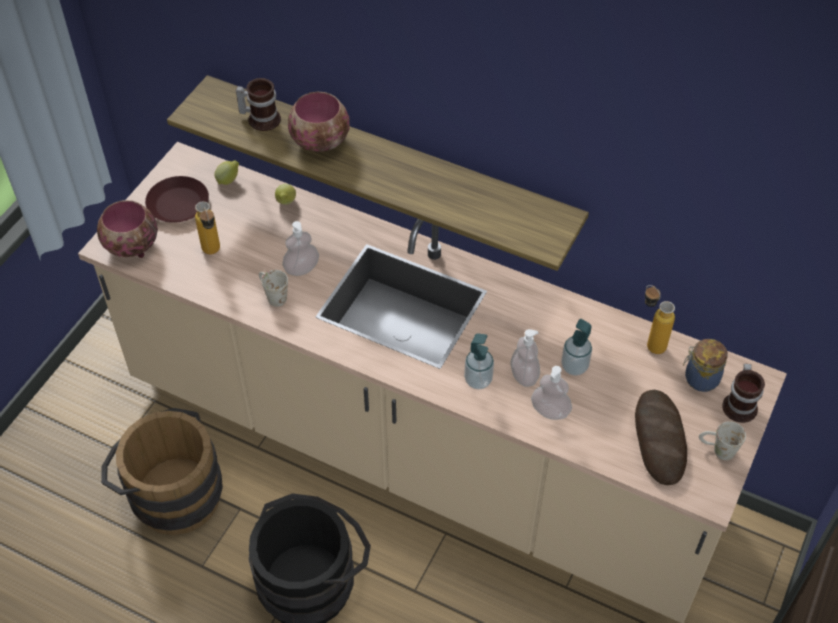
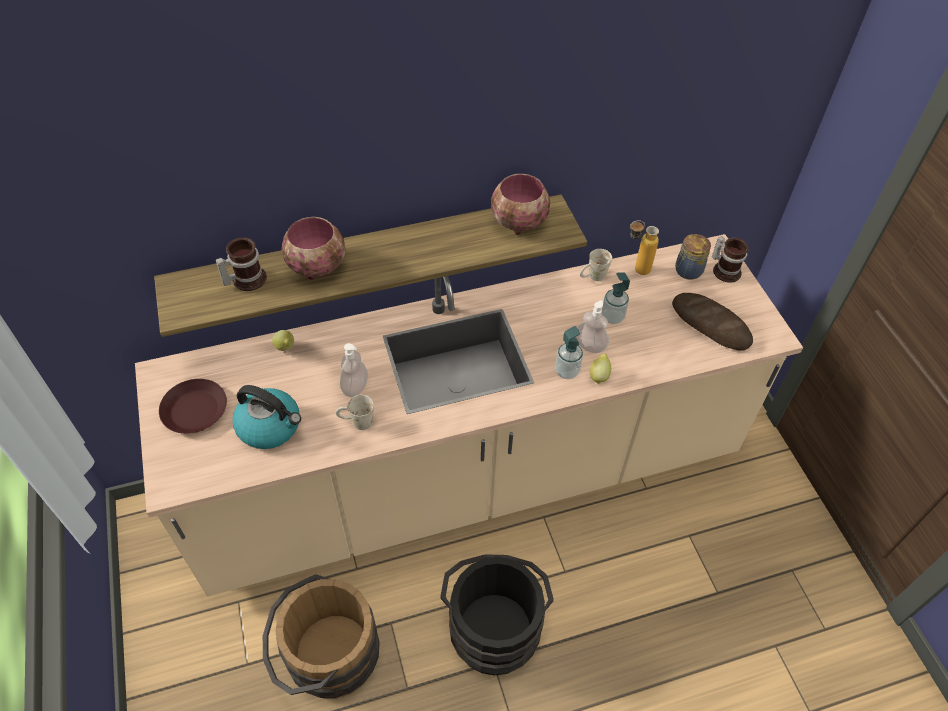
camera: 45 degrees left, 0 degrees up
(130, 247) = (191, 472): bowl -> bowl (519, 223)
(213, 254) = (270, 426): bottle -> kettle
(228, 180) = (217, 363): lemon -> lemon (599, 375)
(550, 411) = (632, 356): soap dispenser -> none
(717, 450) = (745, 306): white mug -> white mug (592, 277)

